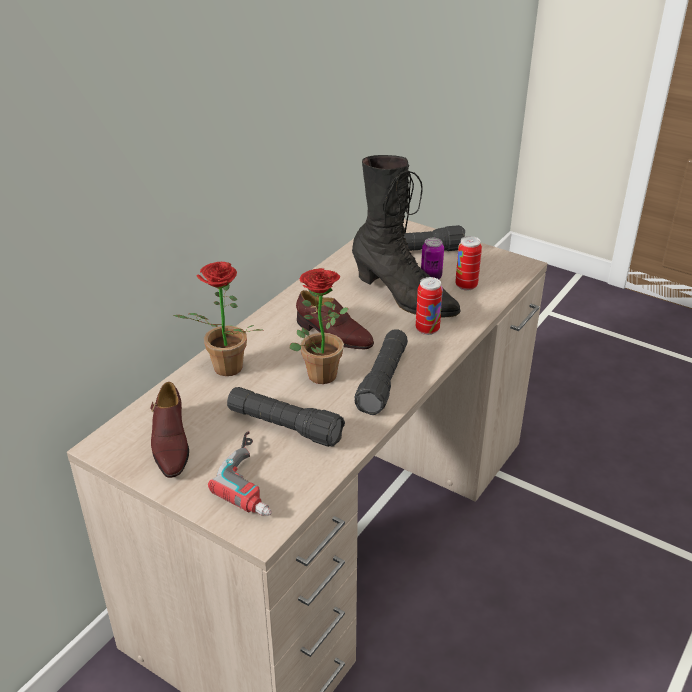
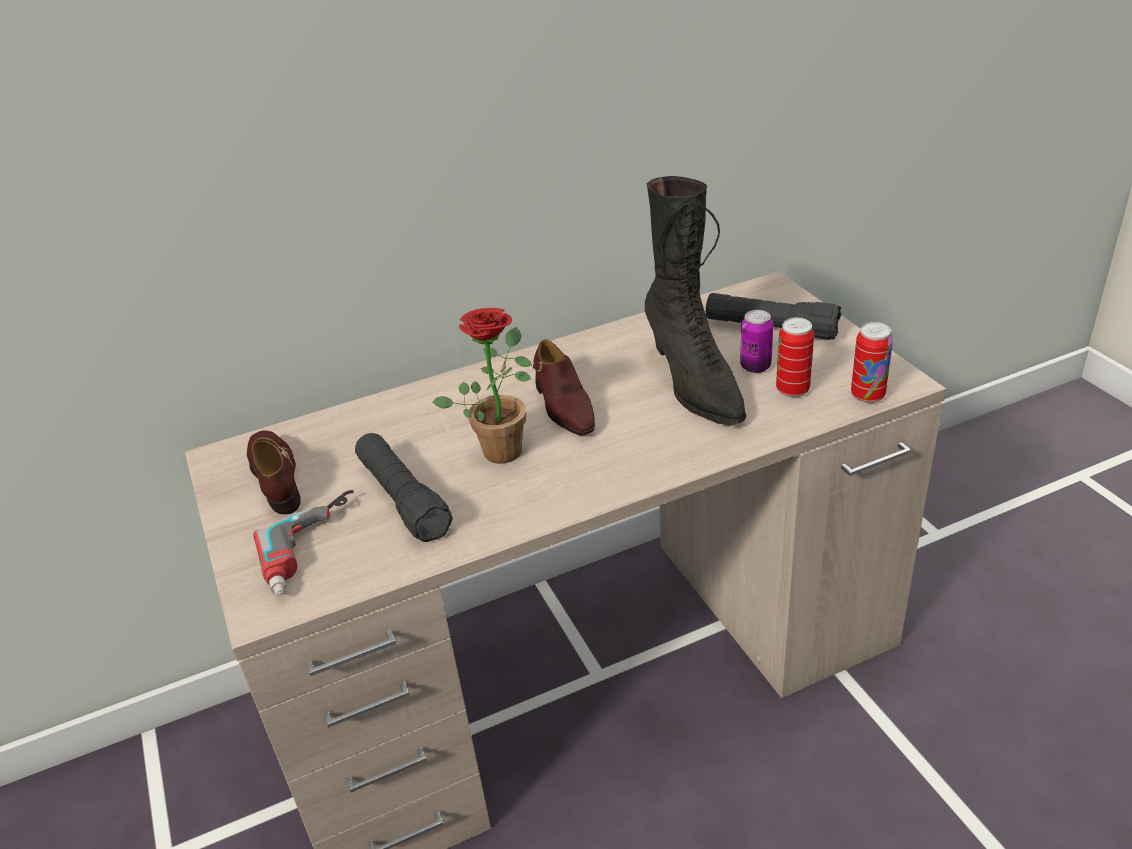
camera: 35 degrees right, 0 degrees up
(170, 444) = (276, 477): brown shoe -> brown shoe turned 135 degrees clockwise
(223, 370) = (405, 412): potted plant -> none
(383, 381) = (564, 482): black flashlight -> none
(427, 329) = (683, 433): can -> can (867, 395)

